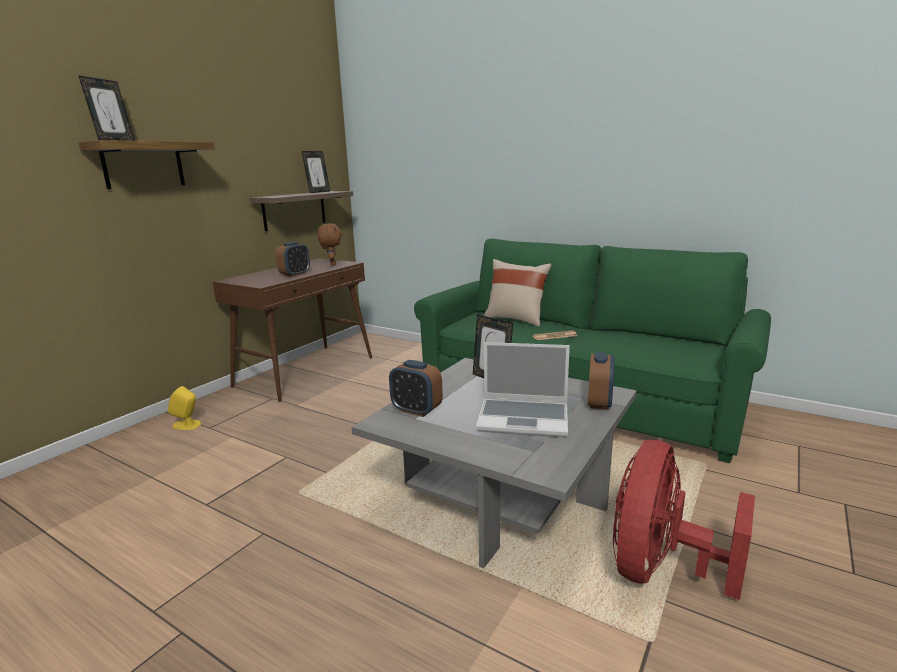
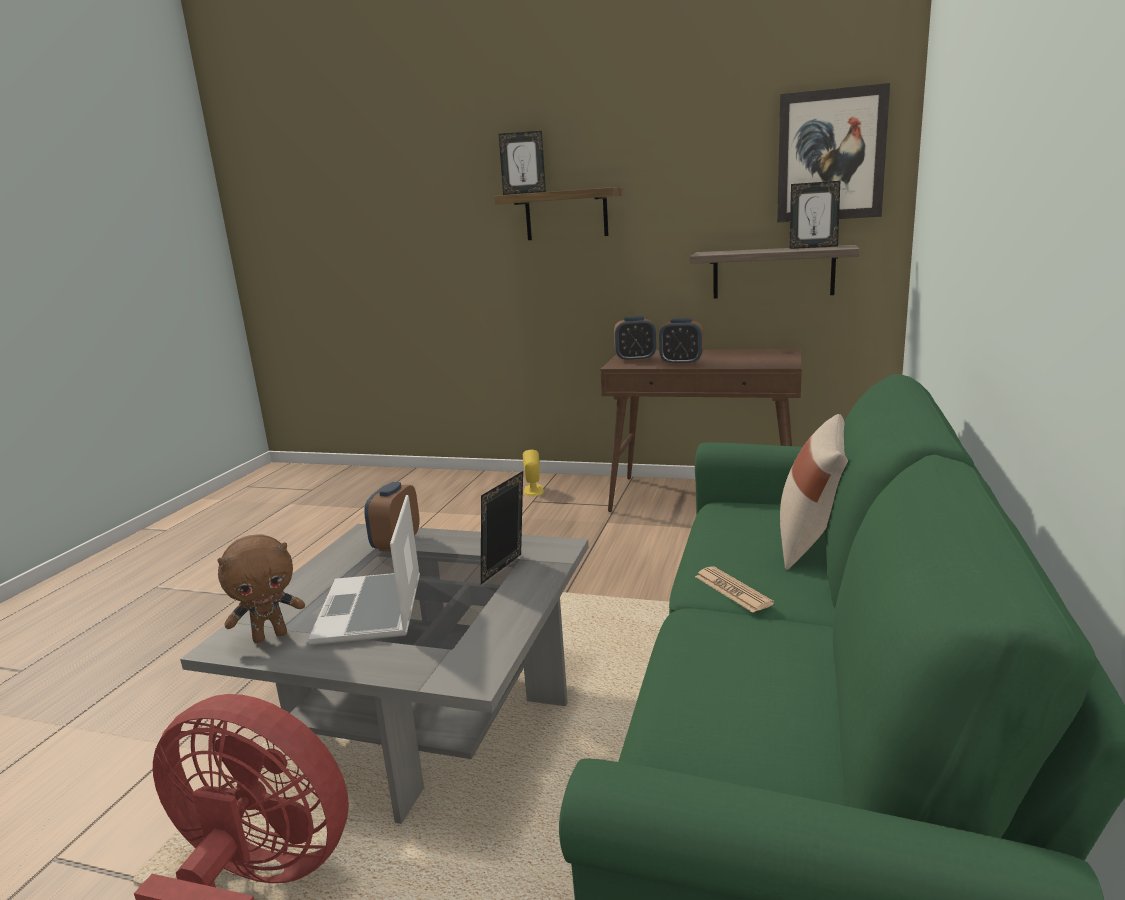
camera: 75 degrees right, 0 degrees up
(311, 135) = (831, 156): none -> picture
(332, 264) = (763, 361): brown plush toy -> brown plush toy (270, 636)
(599, 403) = (428, 664): alarm clock -> alarm clock (635, 359)

